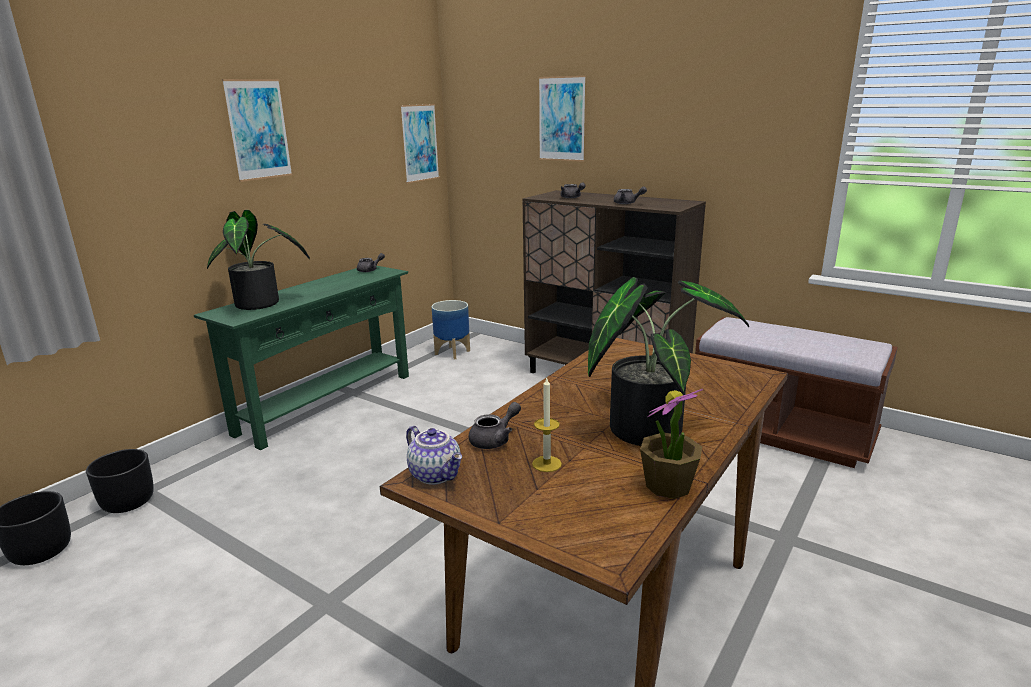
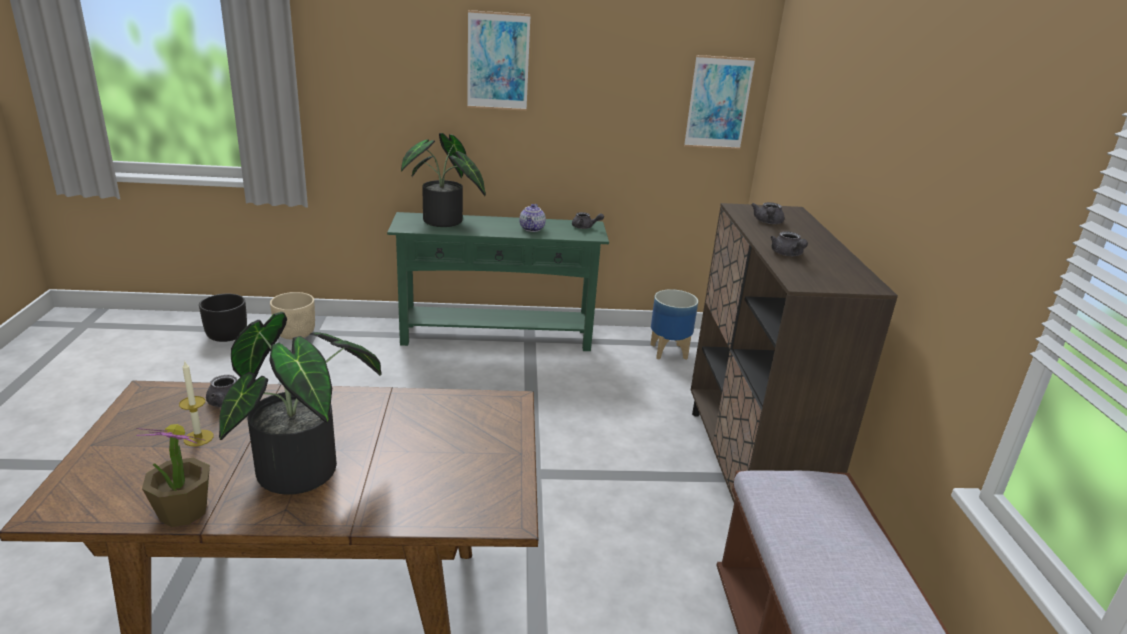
camera: 50 degrees right, 5 degrees up
(128, 502) = (295, 333): black planter -> beige planter
(436, 474) = (157, 396): teapot -> teapot (532, 229)
(562, 119) = (834, 114): picture -> none

